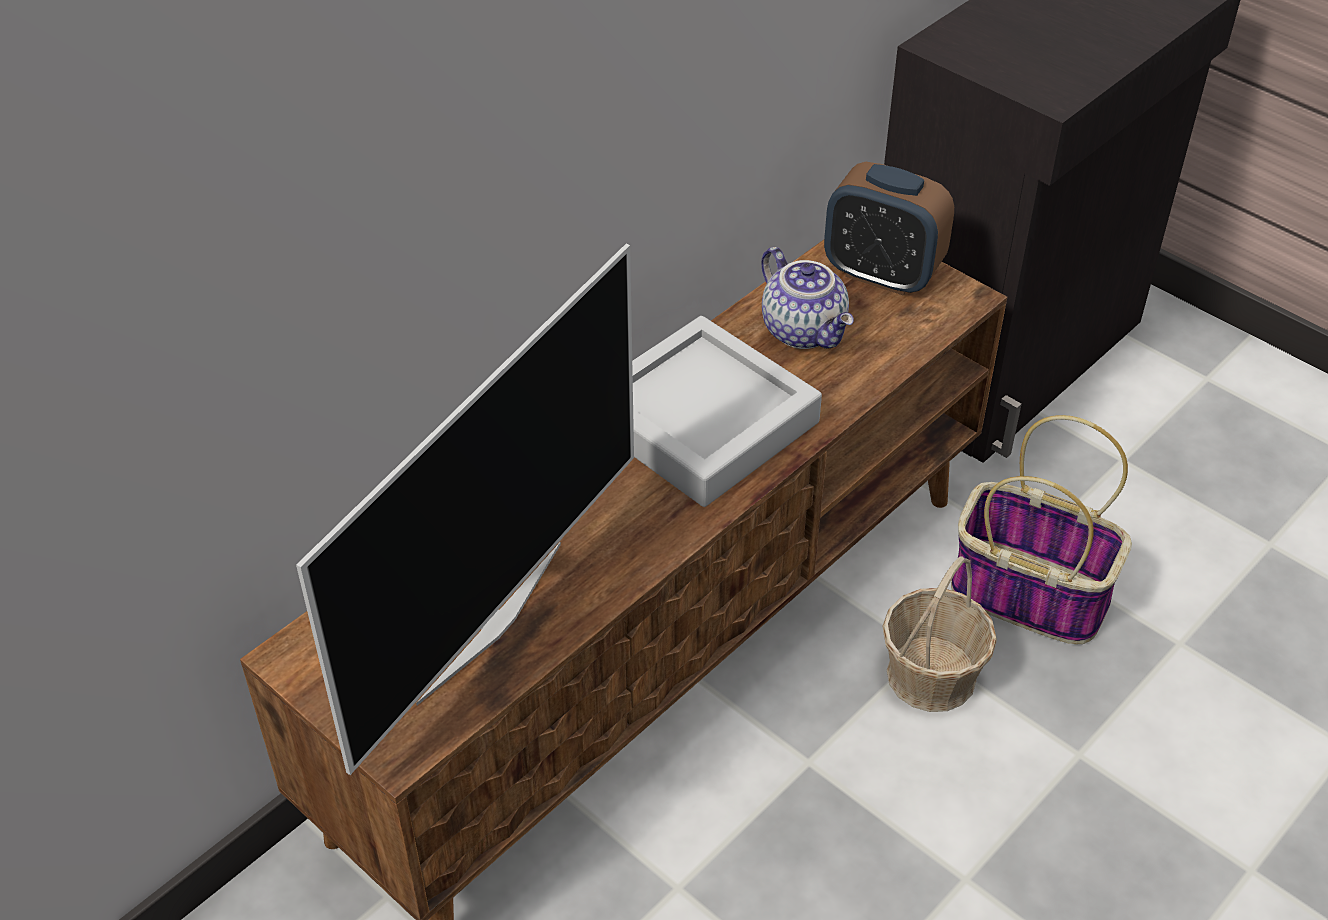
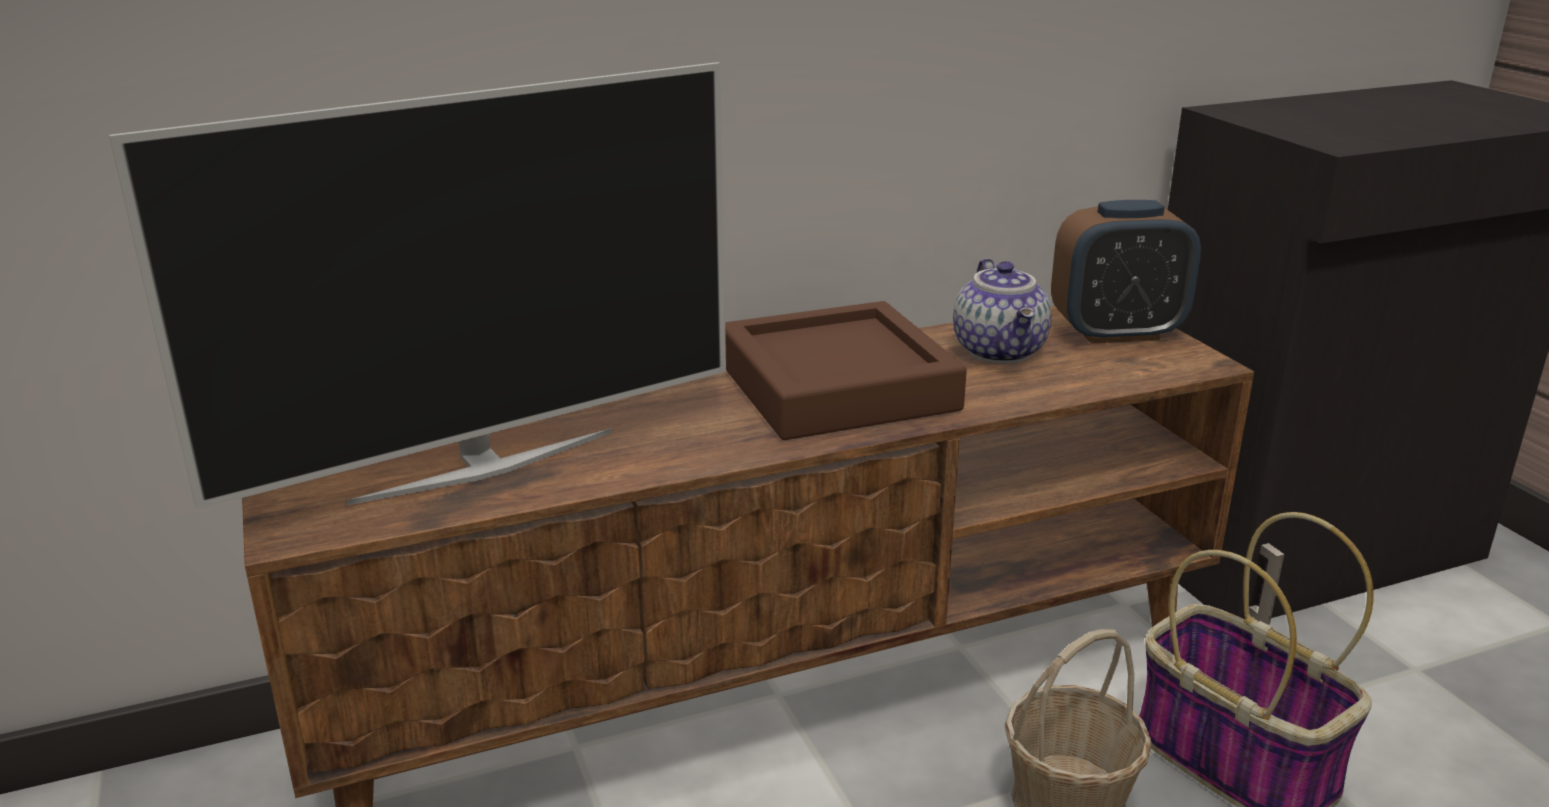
camera: 25 degrees right, 20 degrees down
(702, 422) = (837, 387): grey tray -> brown tray
(882, 274) = (1116, 333): alarm clock -> alarm clock turned 60 degrees counterclockwise

